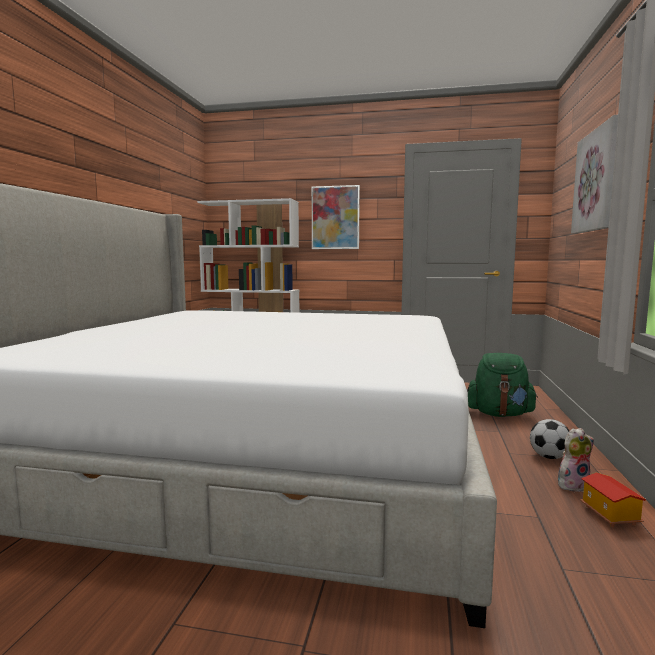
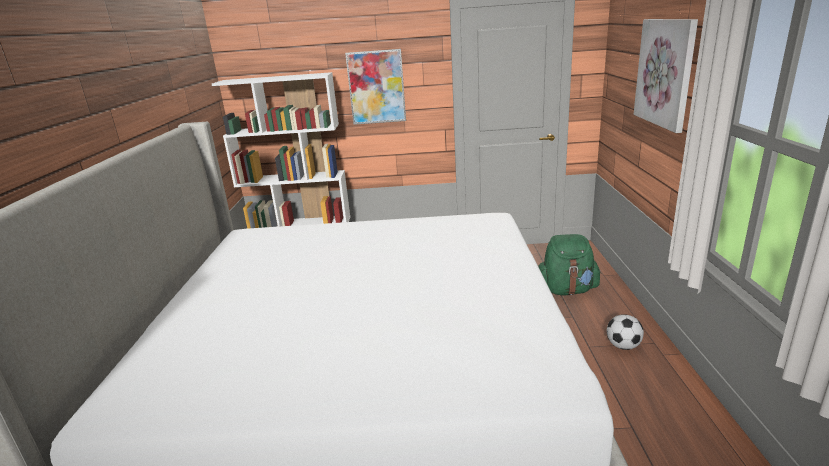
camera: 10 degrees left, 15 degrees up
(572, 485) = (649, 380): plush toy -> none
(608, 515) = (684, 413): toy house -> none

